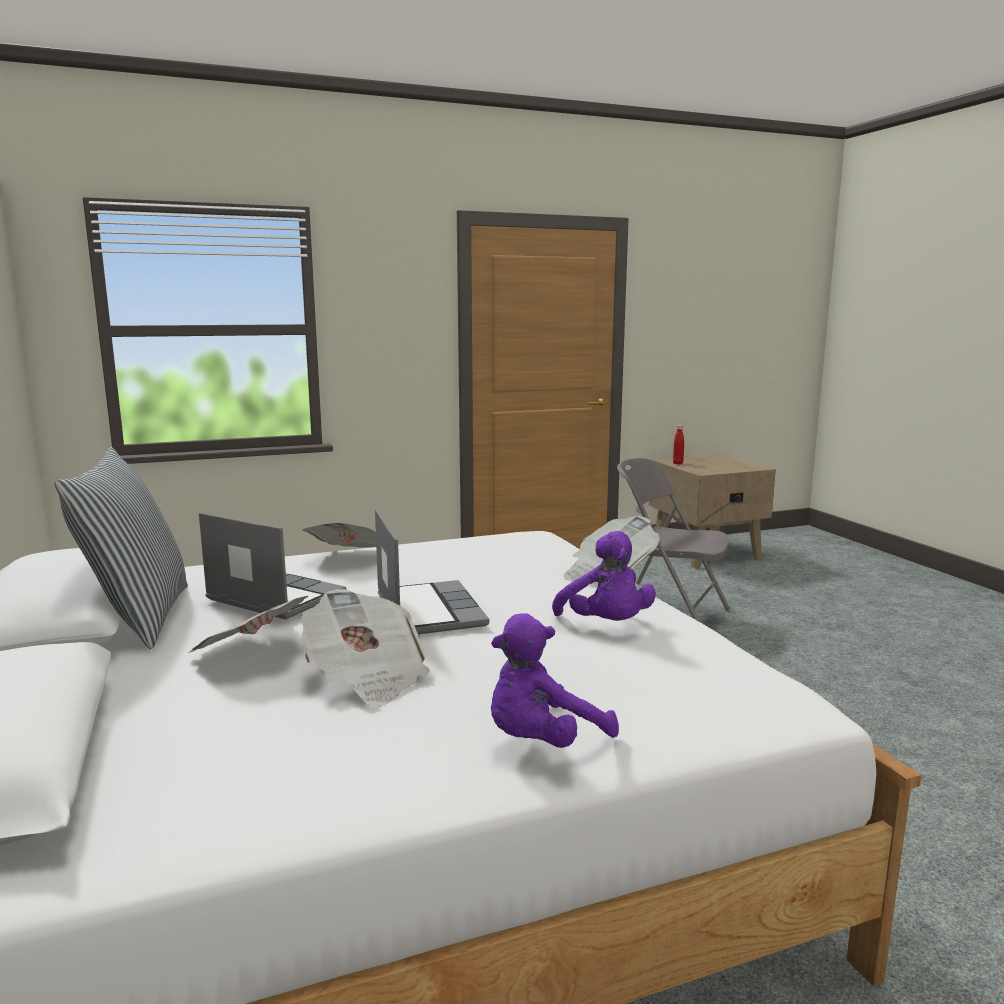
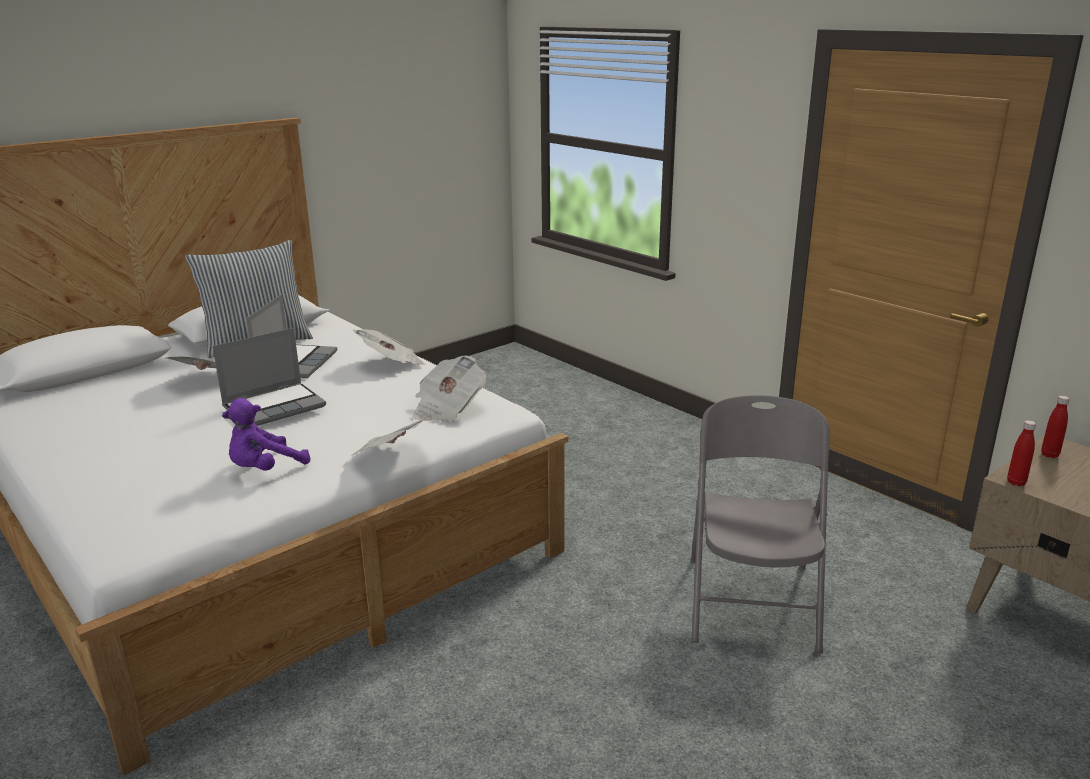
camera: 70 degrees right, 10 degrees up
(366, 677) = (168, 413): newspaper -> newspaper (447, 408)
(542, 742) = (80, 472): purple plush toy -> none
(707, 472) = (1016, 482): none -> red bottle

